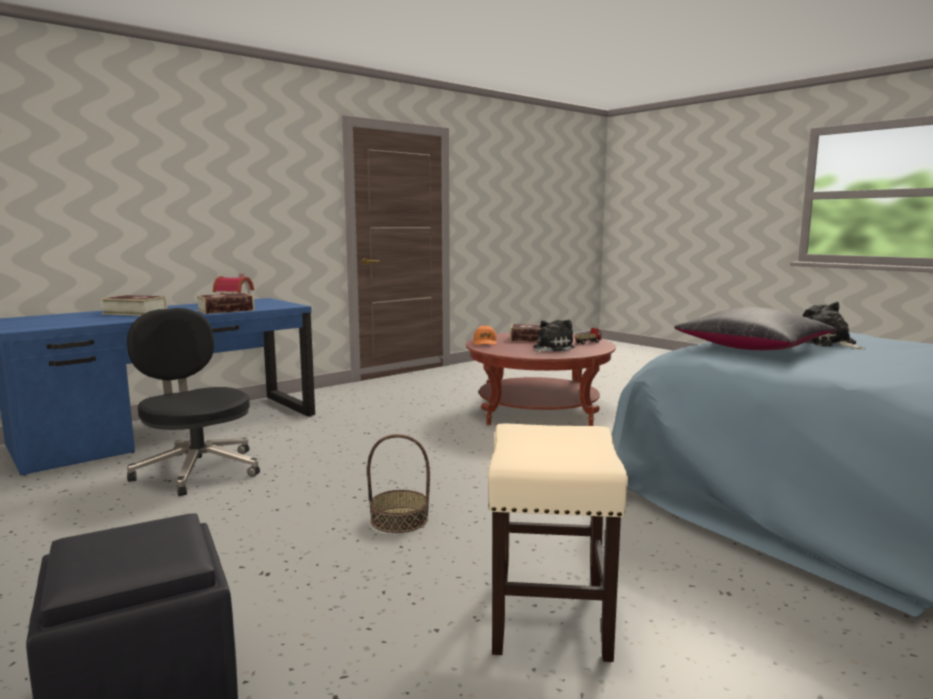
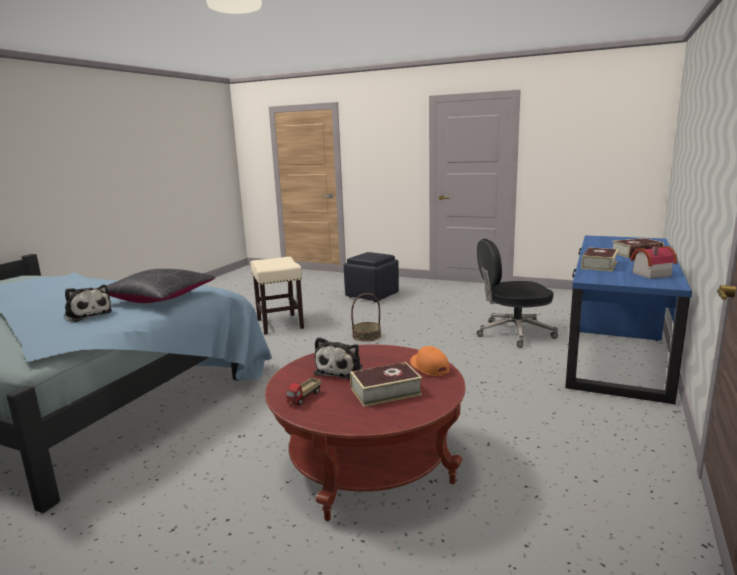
camera: 155 degrees right, 5 degrees up
(197, 470) = (513, 333): black office chair -> black office chair turned 150 degrees clockwise

